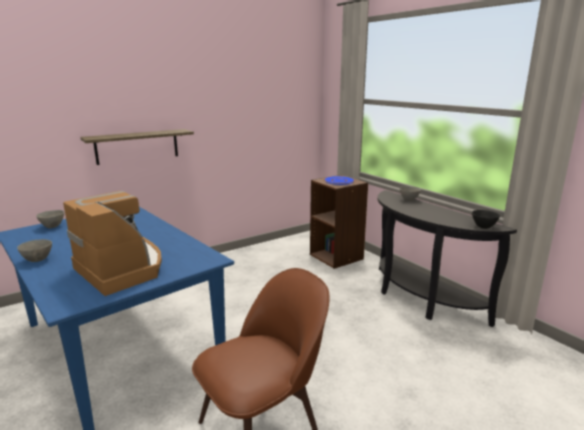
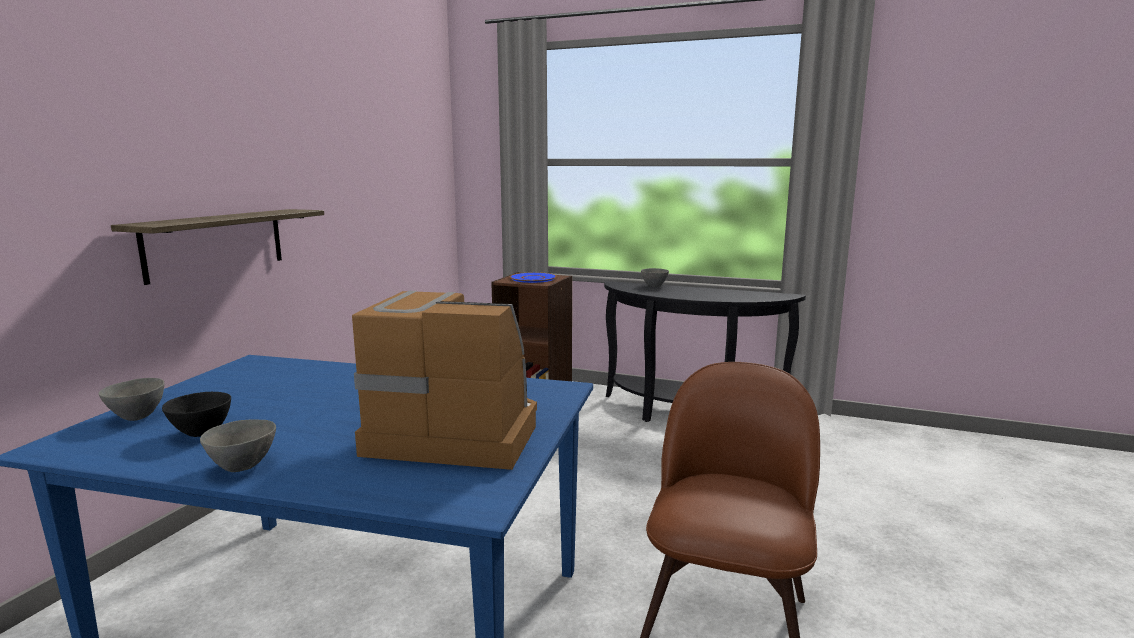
camera: 35 degrees left, 5 degrees down
(483, 227) = (777, 297): black bowl -> black bowl (201, 433)

